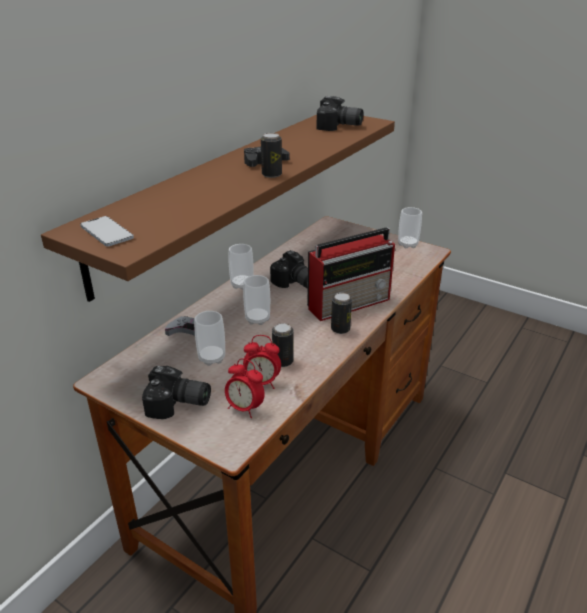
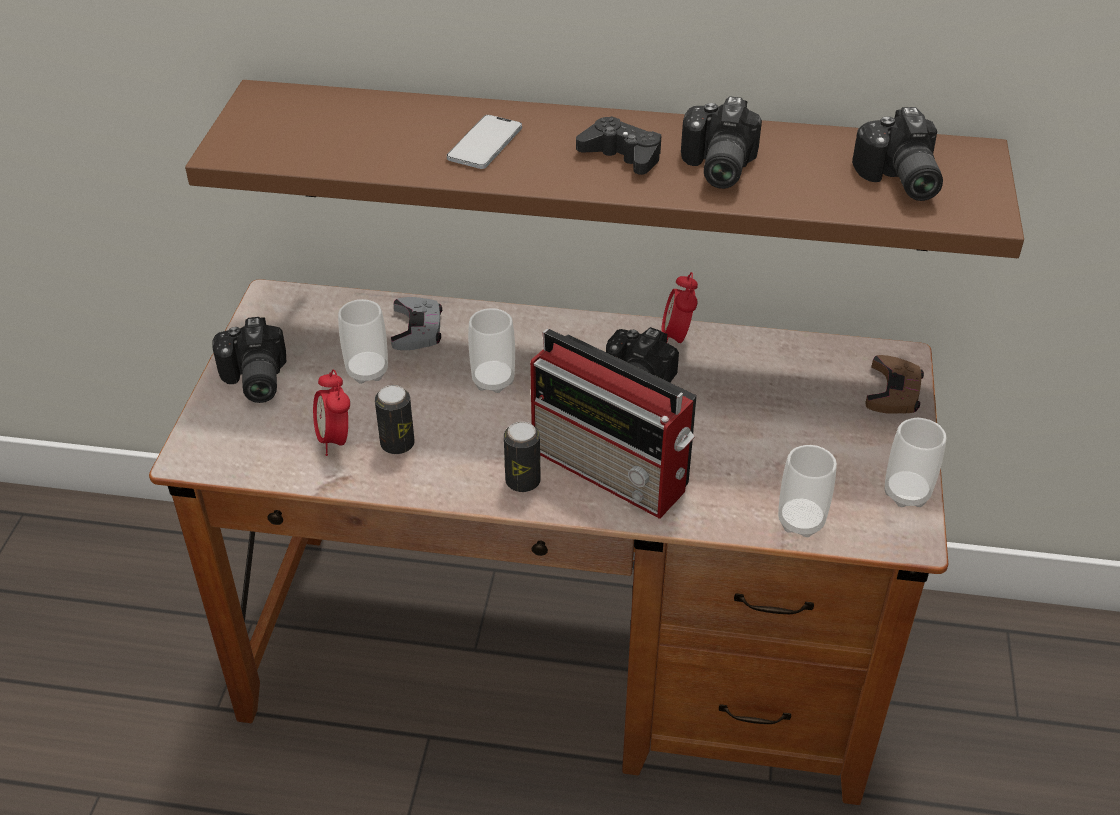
camera: 65 degrees right, 10 degrees up
(106, 232) = (268, 119): phone -> phone (485, 144)
(242, 285) = (582, 329): cup -> cup (801, 521)
(245, 408) = (272, 442): alarm clock -> alarm clock (677, 338)
(271, 174) = (568, 179): can -> none
(295, 149) = (715, 167): none -> camera
(348, 230) = (894, 391): none -> brown game controller

